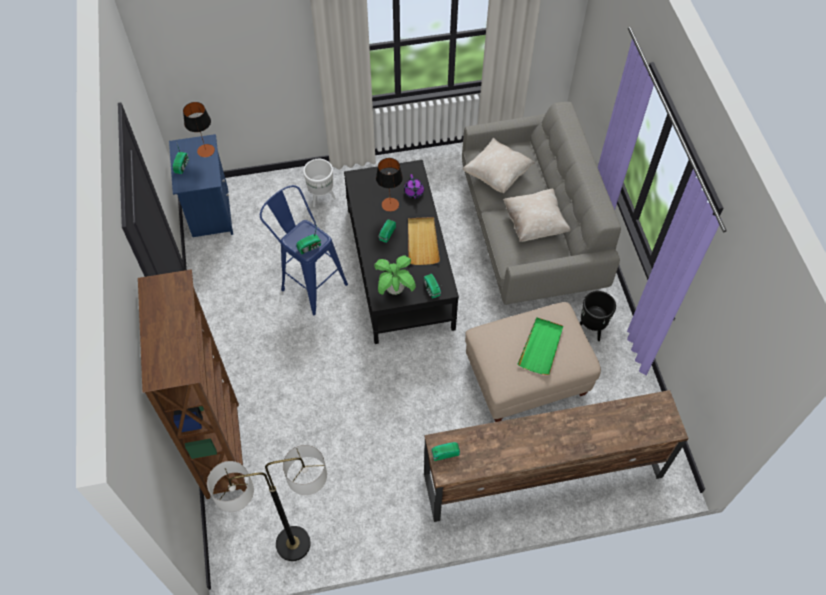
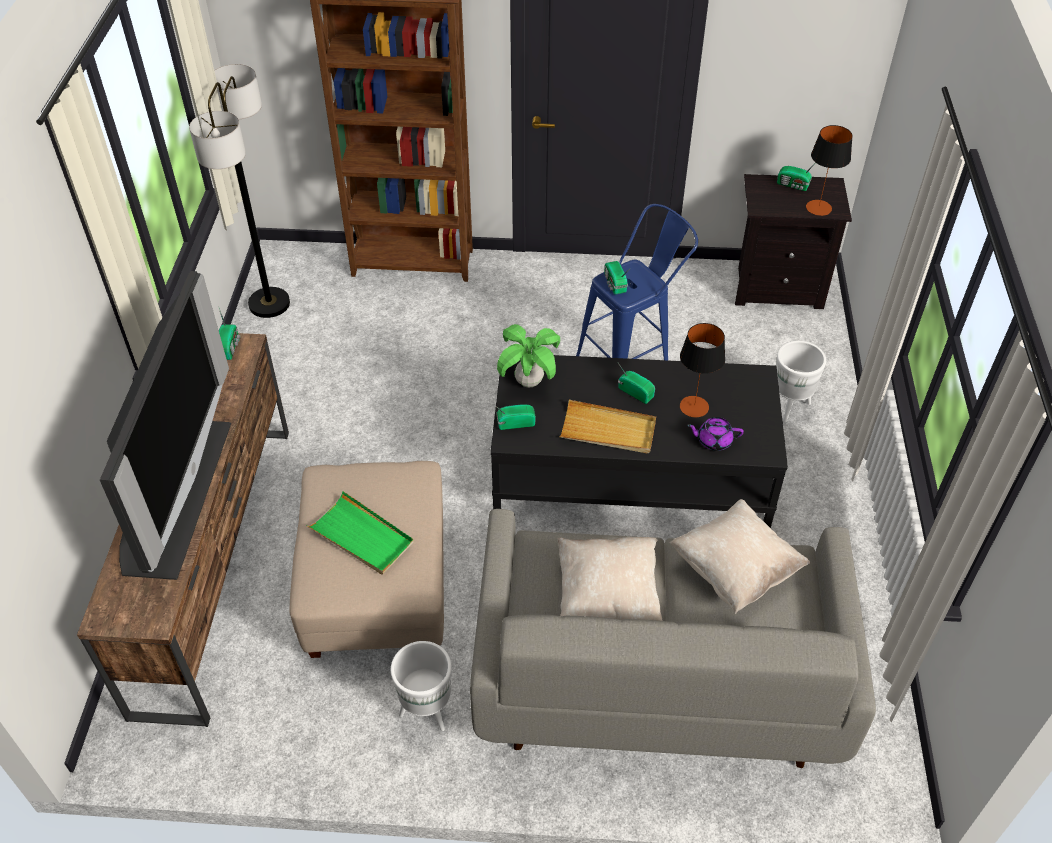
camera: 105 degrees right, 10 degrees down
(210, 213) = (777, 287): blue nightstand -> black nightstand
(578, 430) = (175, 494): none -> television
(591, 329) = (426, 710): black planter -> white planter

